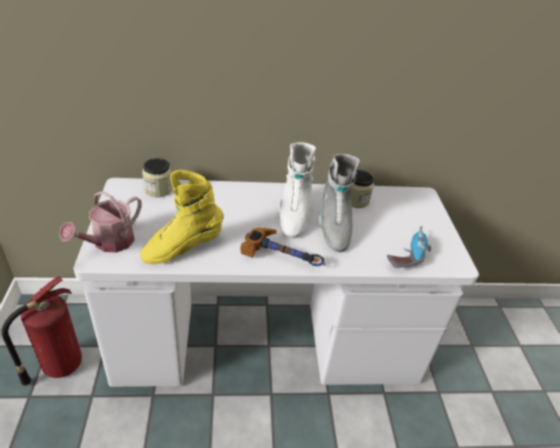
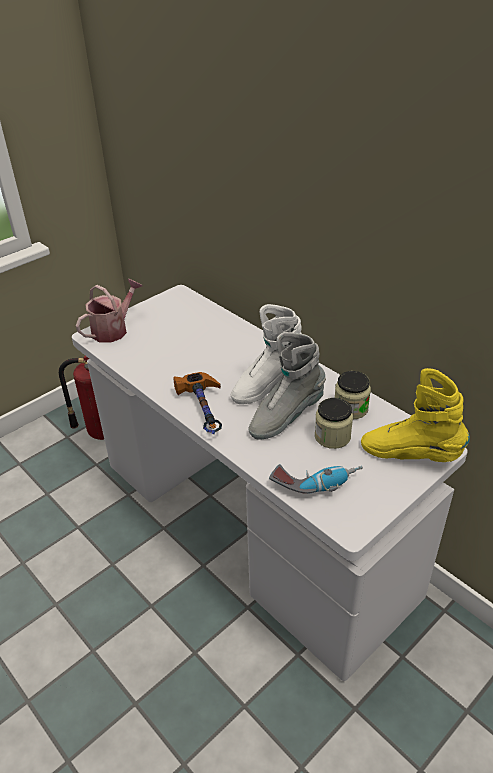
camera: 55 degrees right, 0 degrees up
(109, 243) = (113, 329): watering can -> watering can turned 135 degrees clockwise
(158, 189) = (199, 309): jar -> jar (332, 436)
(182, 248) = (149, 360): yellow boot -> yellow boot (410, 454)

